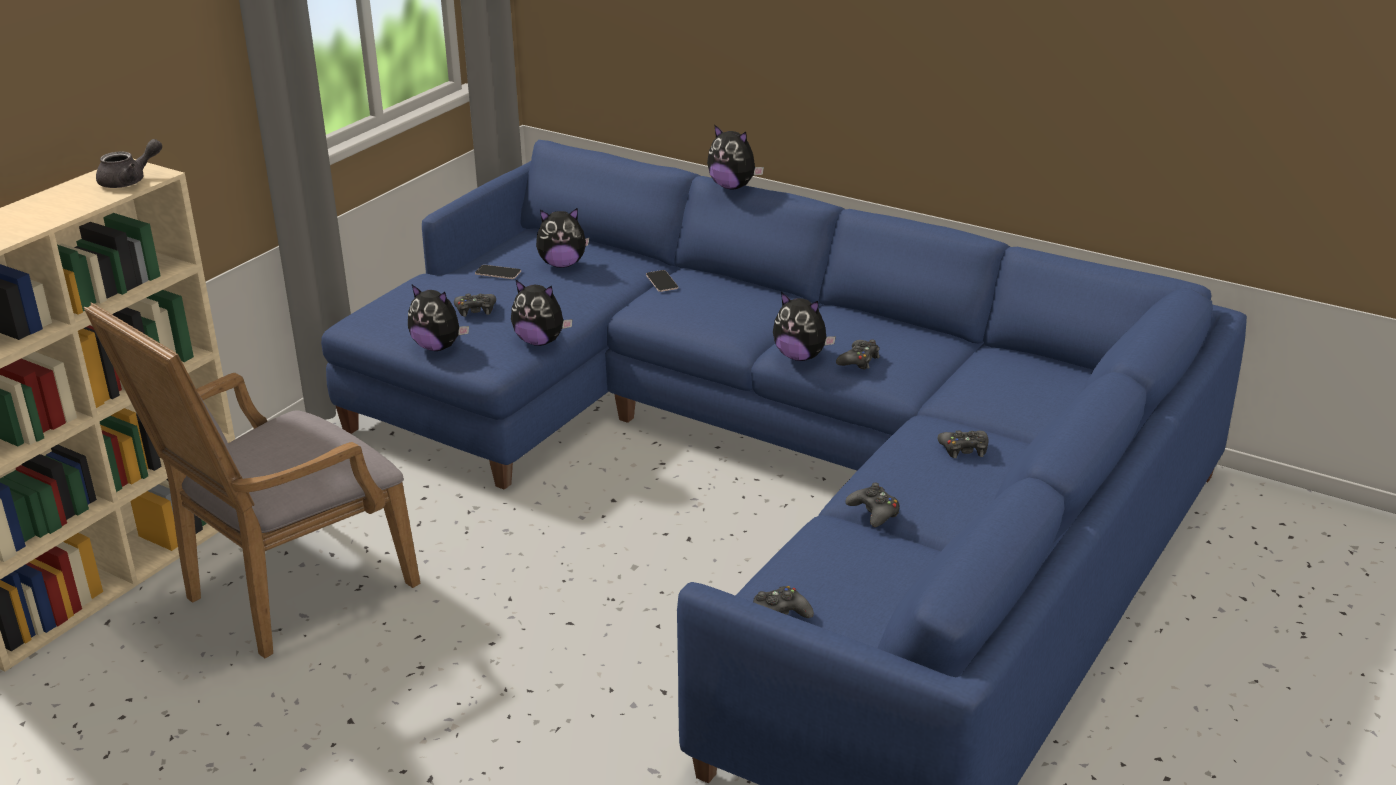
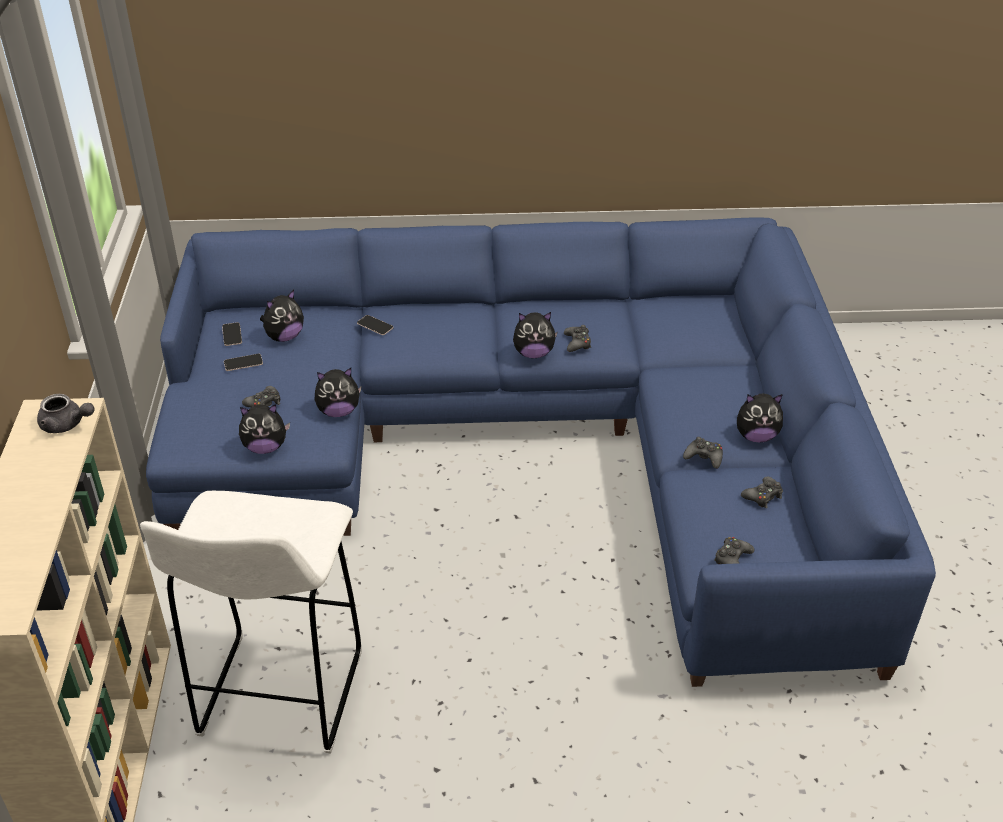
camera: 35 degrees left, 10 degrees up
(129, 181) = (66, 425): grey teapot -> grey teapot turned 90 degrees clockwise
(286, 594) = (279, 698): grey armchair -> white stool
(517, 248) = (232, 334): none -> phone
(733, 186) = (397, 233): plush toy -> plush toy (756, 436)
(964, 449) = (707, 387): black game controller -> black game controller (763, 496)

